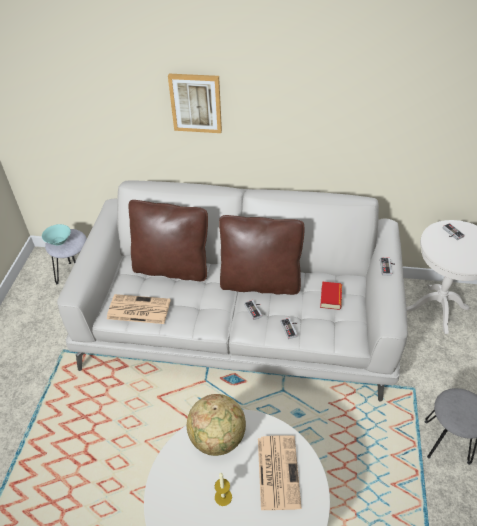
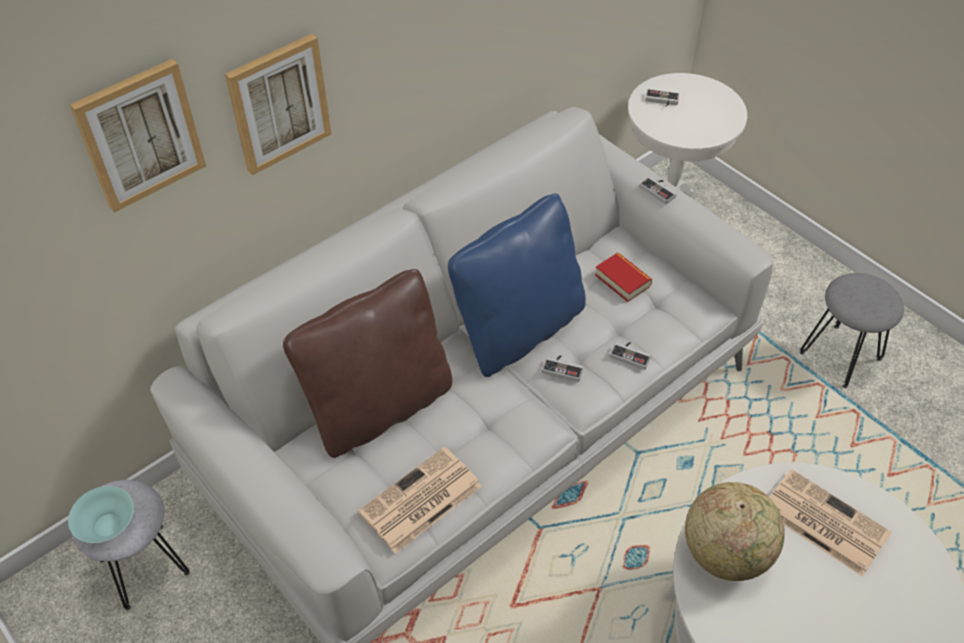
camera: 50 degrees left, 5 degrees up
(123, 81) = (140, 135): none -> picture
(223, 497) = (815, 604): candle -> none
(260, 282) = (518, 329): brown pillow -> blue pillow

